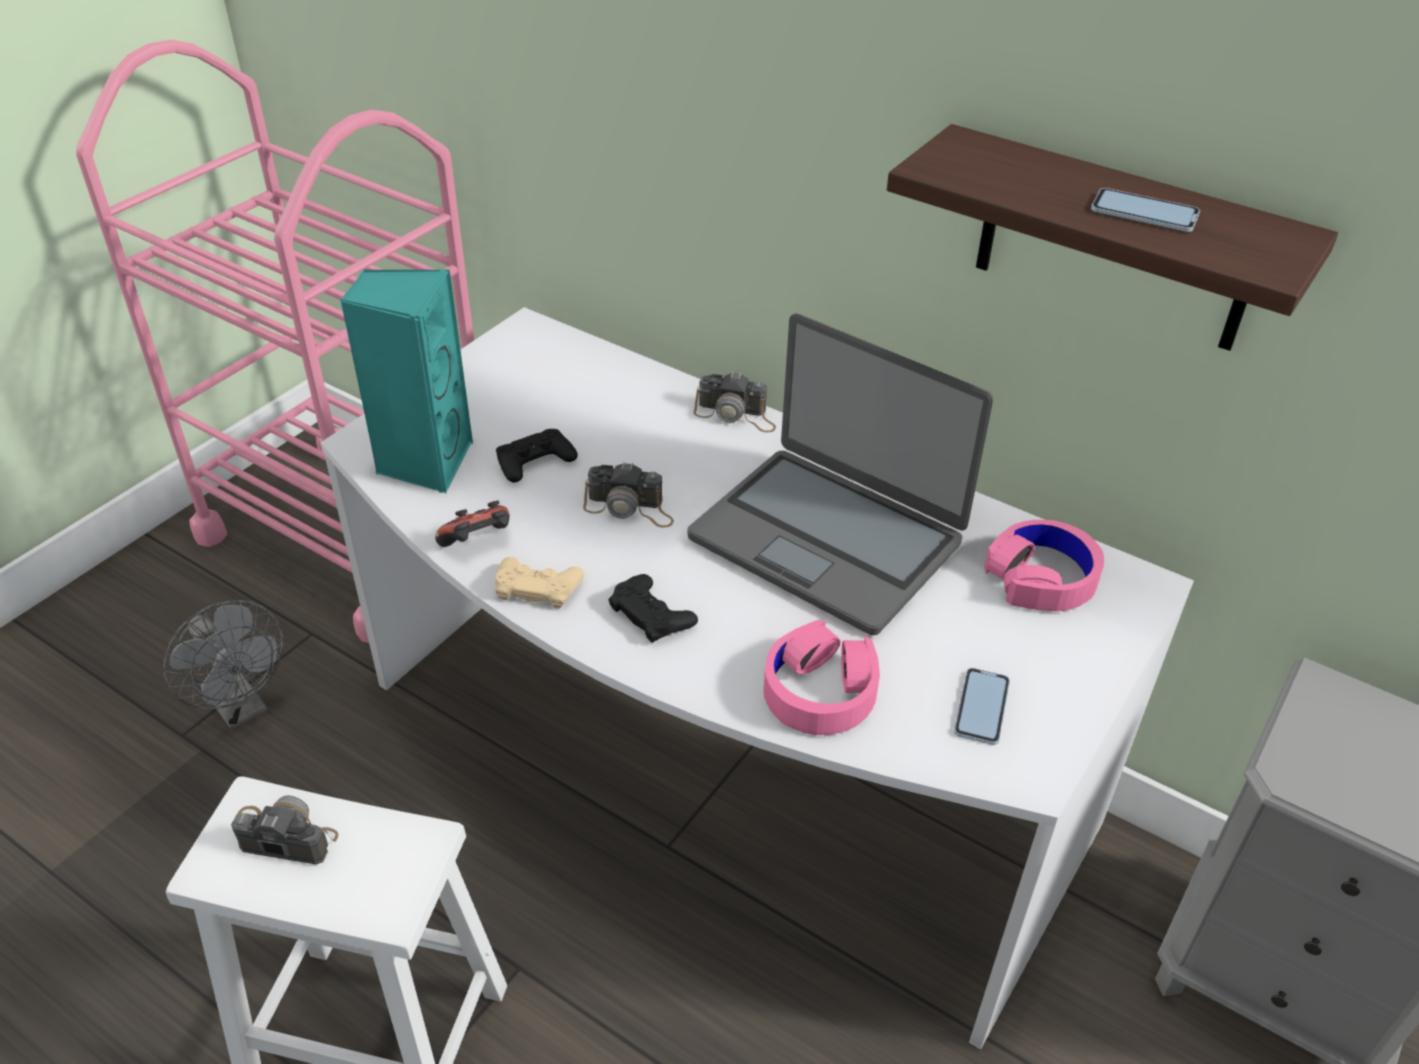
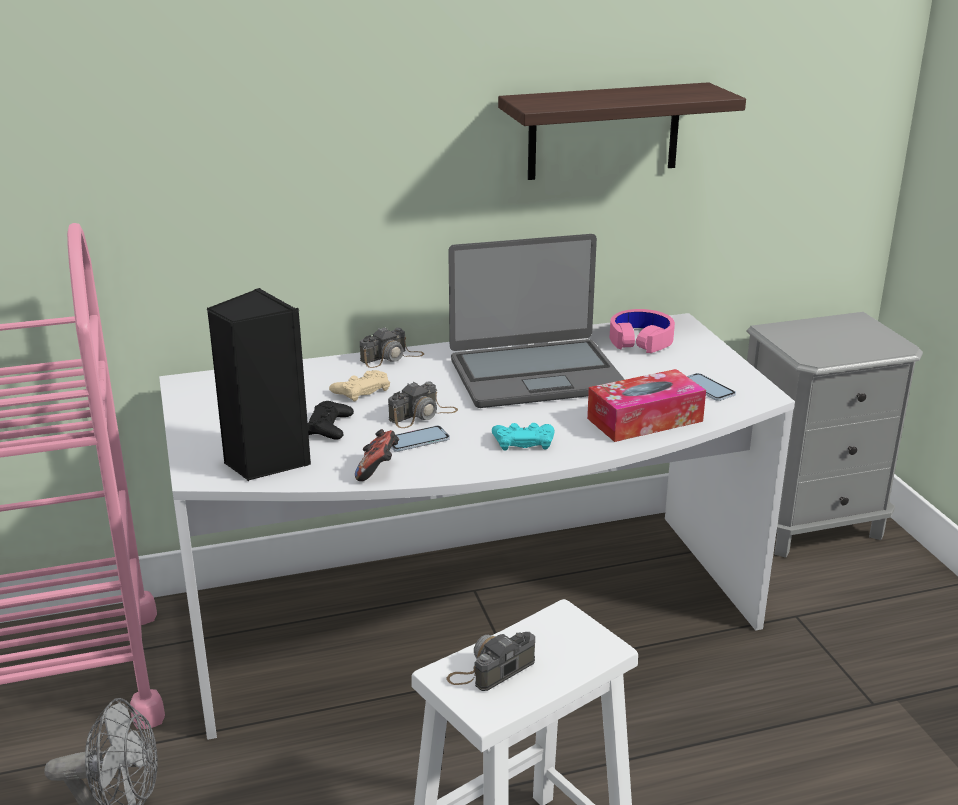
camera: 50 degrees left, 15 degrees down
(424, 462) = (264, 461): turquoise speaker -> black speaker
(537, 587) = (449, 465): beige game controller -> beige game controller (361, 390)
(651, 614) = (523, 441): black game controller -> turquoise game controller
(820, 690) = (645, 420): pink headphones -> tissue box
(1144, 212) = (643, 95): phone -> phone (417, 440)

